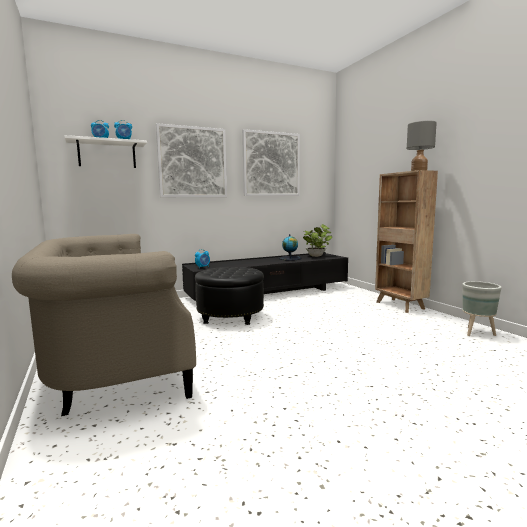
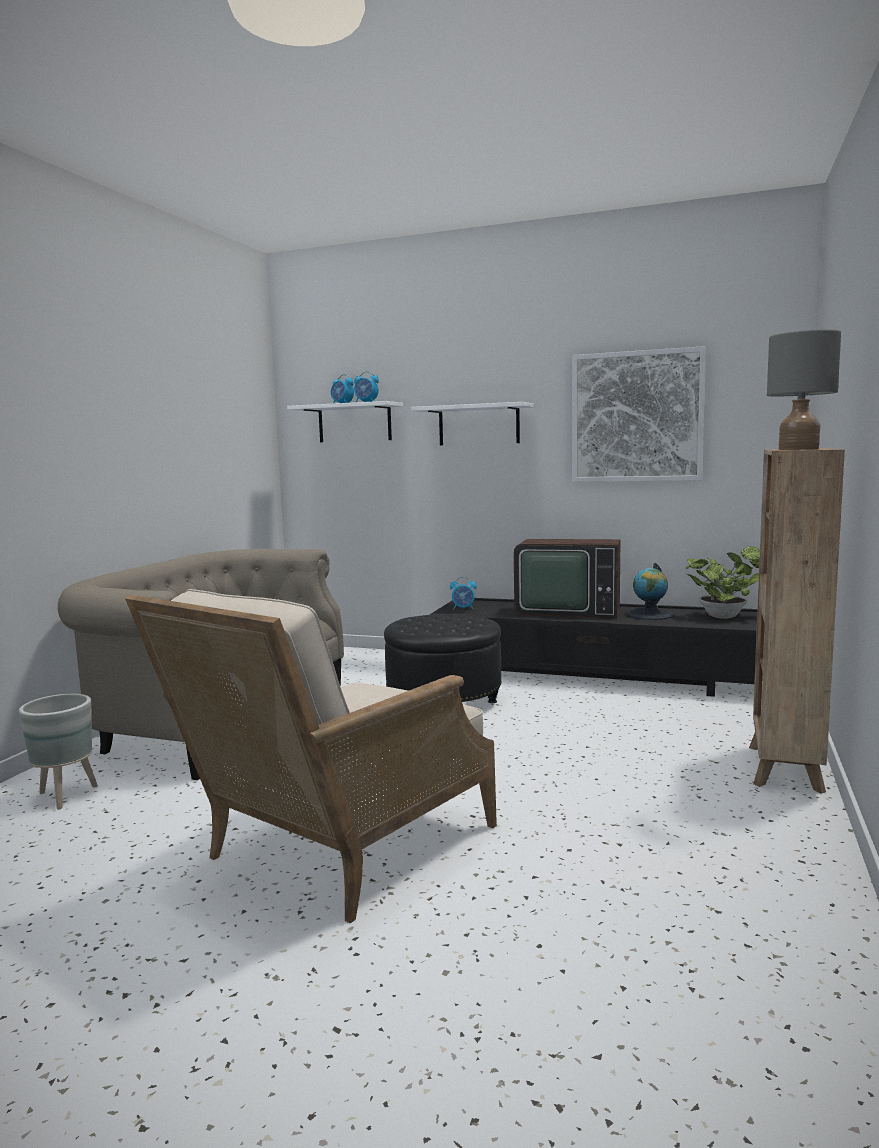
camera: 45 degrees right, 0 degrees up
(192, 162) = (479, 425): picture -> white shelf
(253, 261) = (567, 610): none -> television
(356, 392) = (335, 851): none -> beige armchair
(476, 333) = (787, 873): grey planter -> grey planter (66, 796)

